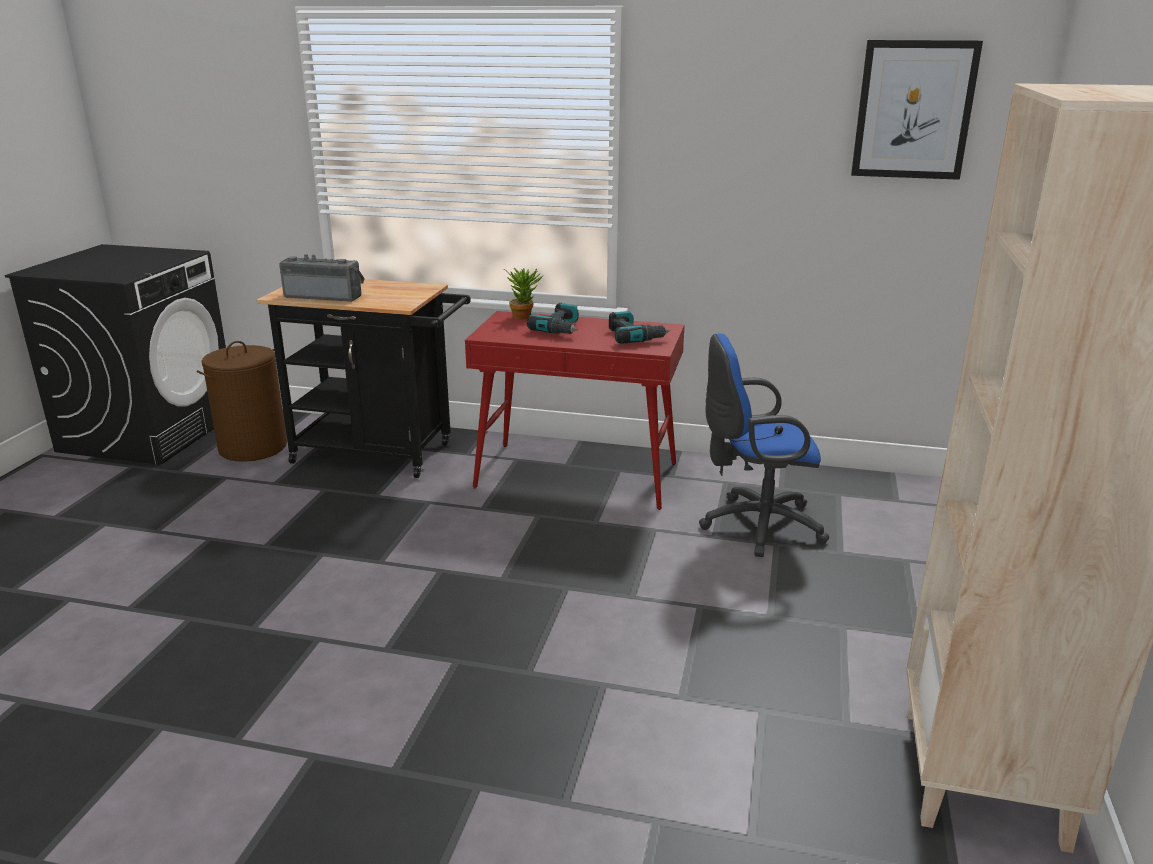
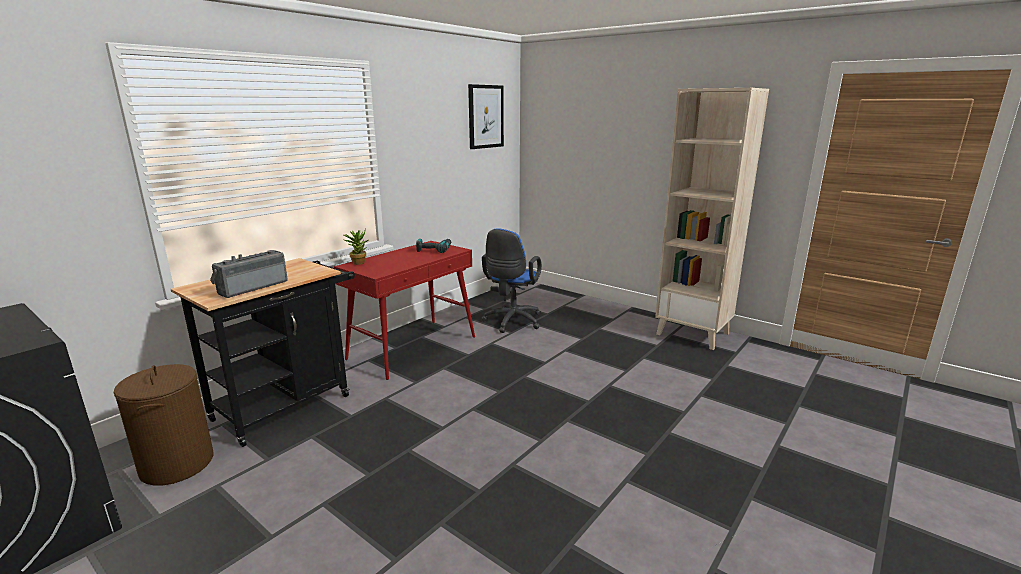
camera: 65 degrees left, 5 degrees down
(560, 329) = (396, 259): power drill -> none

